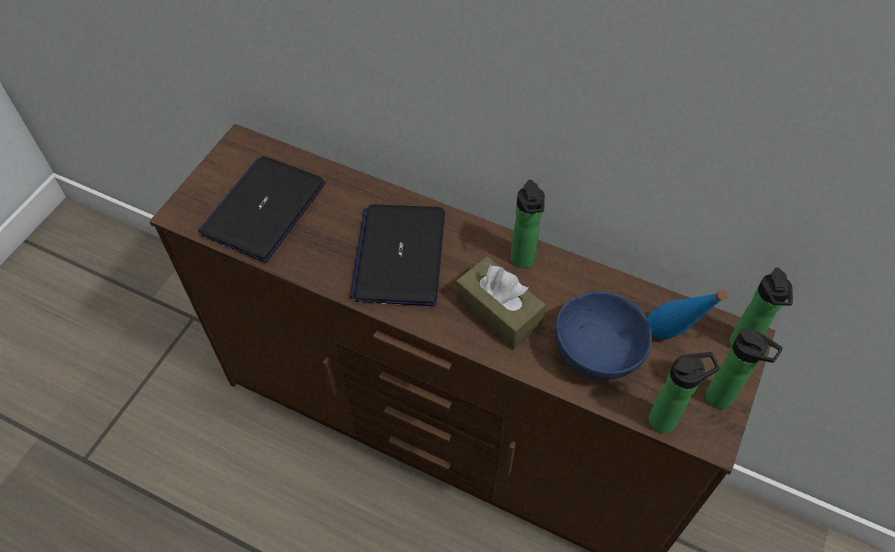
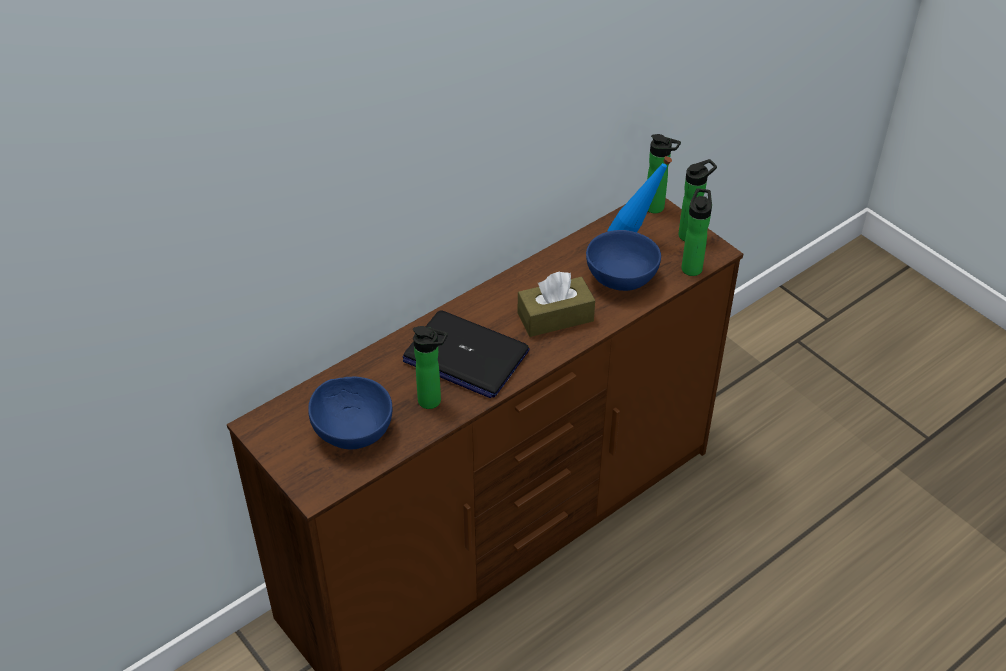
camera: 65 degrees left, 10 degrees down
(264, 209) = (353, 429): laptop -> blue bowl
(523, 262) = (518, 287): bottle -> bottle (433, 401)

